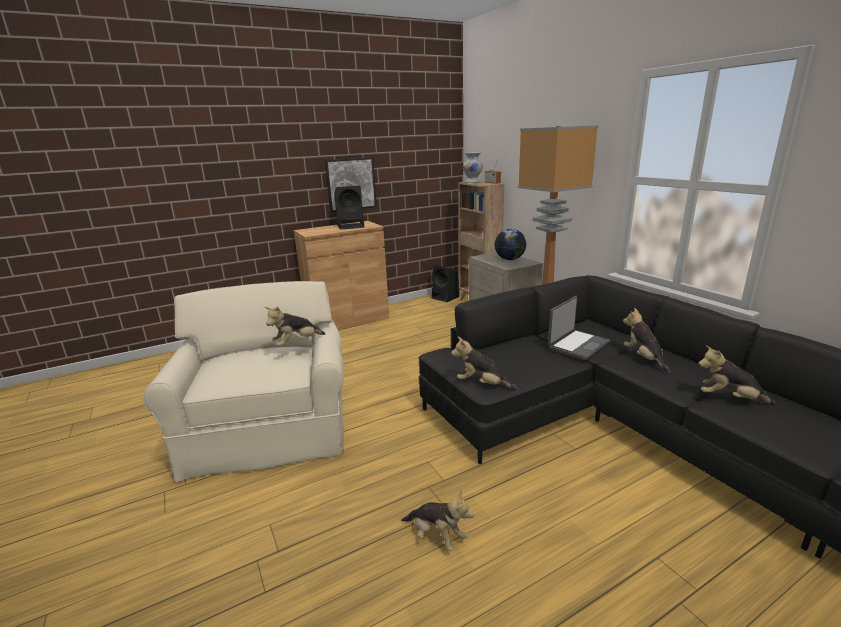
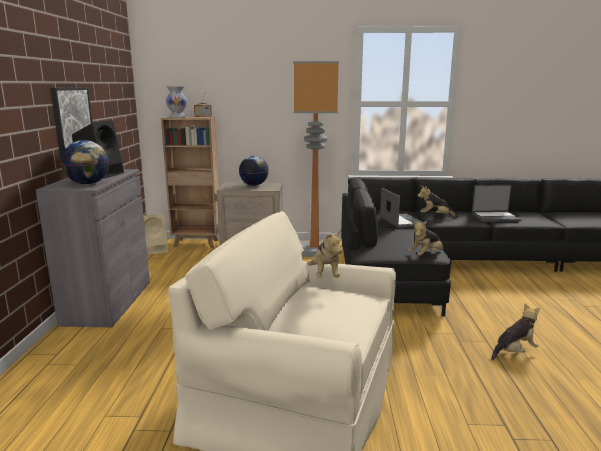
camera: 60 degrees left, 5 degrees down
(319, 231) = (88, 184): none -> globe
(348, 320) = (108, 302): brown cabinet -> grey cabinet
(446, 297) = (156, 249): black speaker -> beige speaker
(729, 398) = (495, 217): plush toy -> laptop

